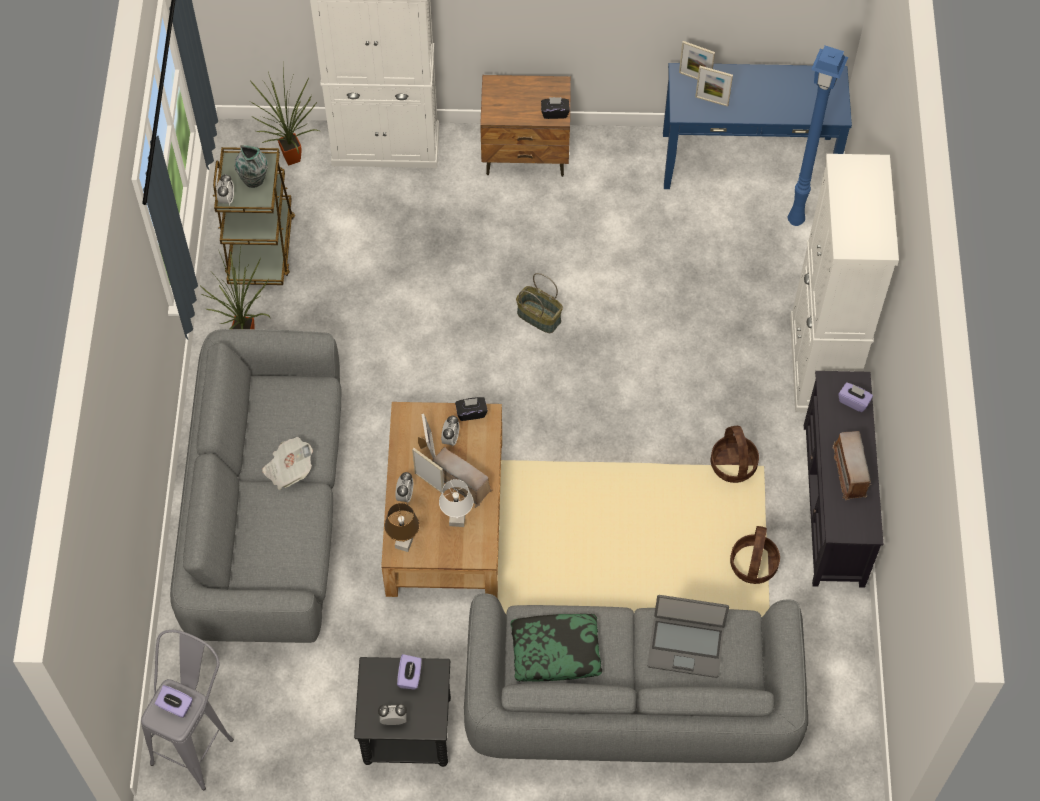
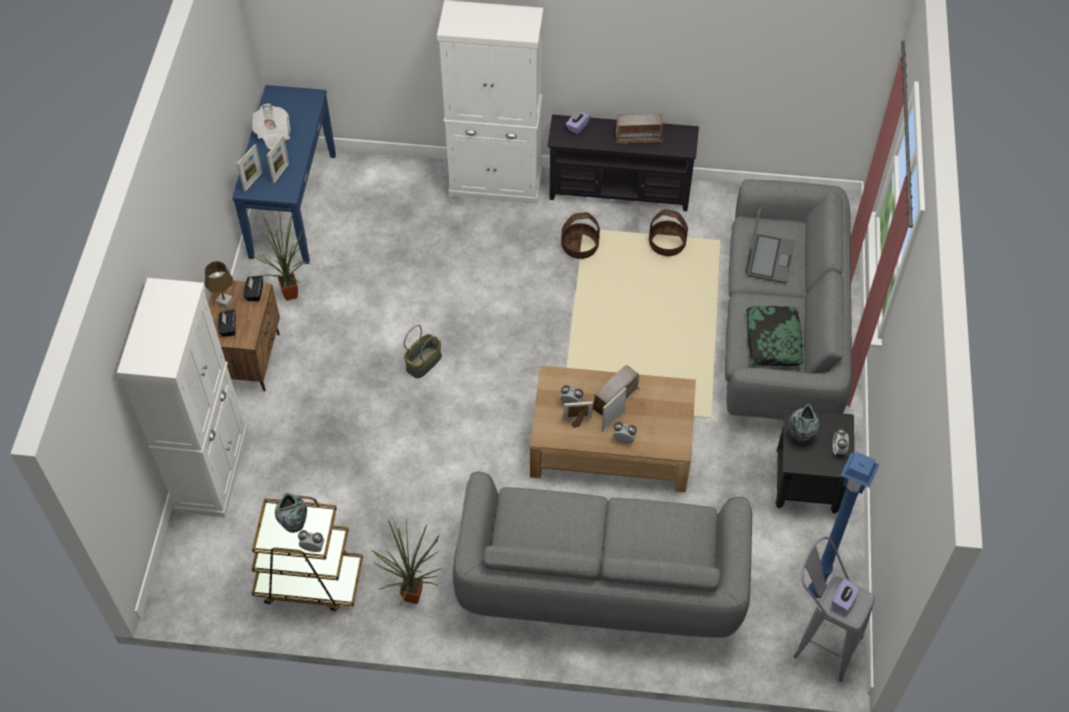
camera: 85 degrees left, 5 degrees down
(289, 469) = (596, 524): newspaper -> newspaper (273, 134)
(292, 161) = (212, 551): potted plant -> potted plant (293, 295)
(404, 544) = (670, 443): brown table lamp -> brown table lamp (225, 302)
(410, 676) = (800, 436): purple tissue box -> vase
(457, 520) = (650, 404): white table lamp -> none
(471, 413) = (547, 387): black tissue box -> black tissue box (228, 328)
(794, 220) = (358, 182): blue floor lamp -> blue floor lamp (816, 593)

